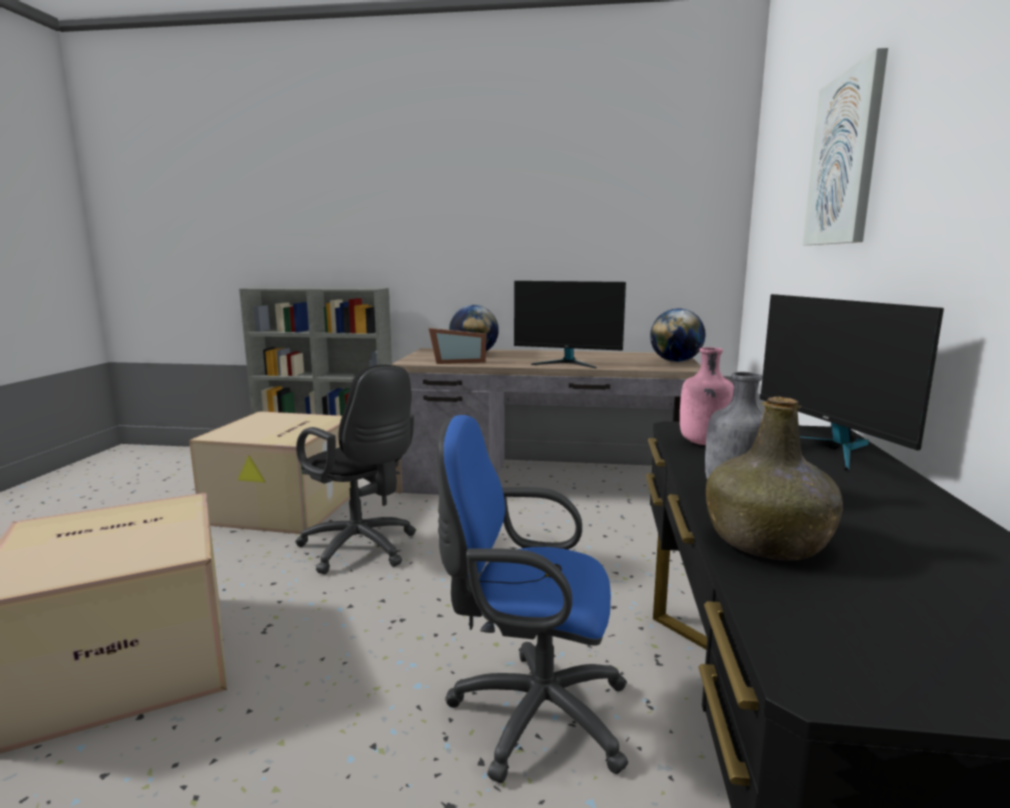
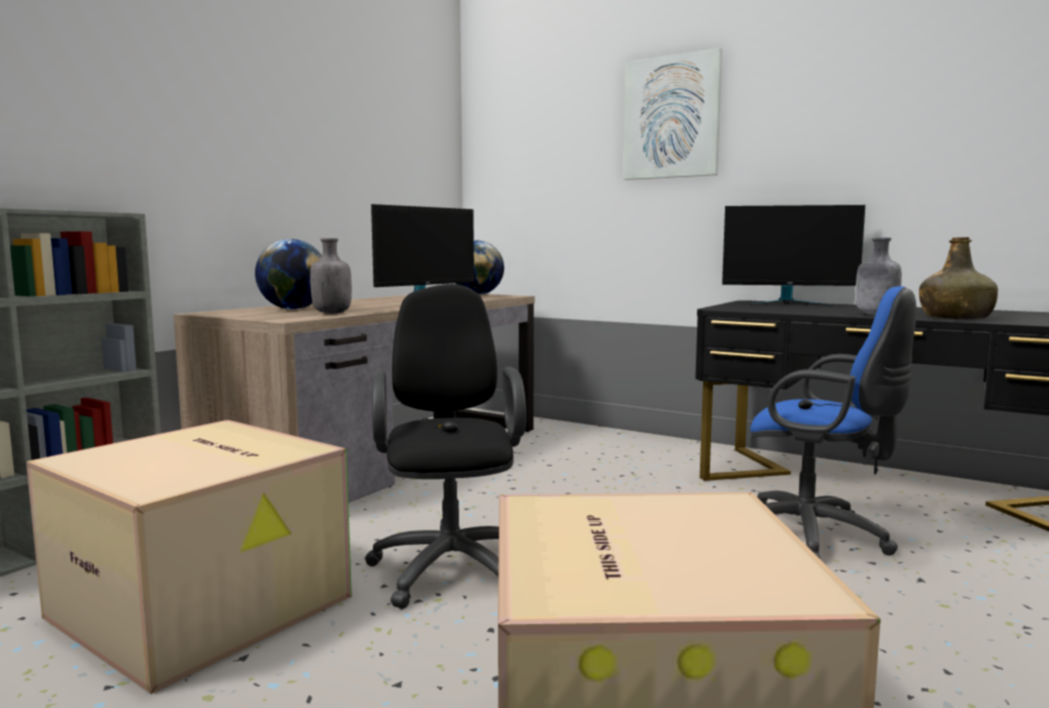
camera: 65 degrees left, 5 degrees down
(362, 549) = (451, 565): black office chair -> black office chair turned 75 degrees counterclockwise
(457, 362) = (331, 313): picture frame -> grey bottle
(530, 713) = (816, 538): blue office chair -> blue office chair turned 90 degrees counterclockwise
(703, 443) = (766, 309): pink bottle -> none

